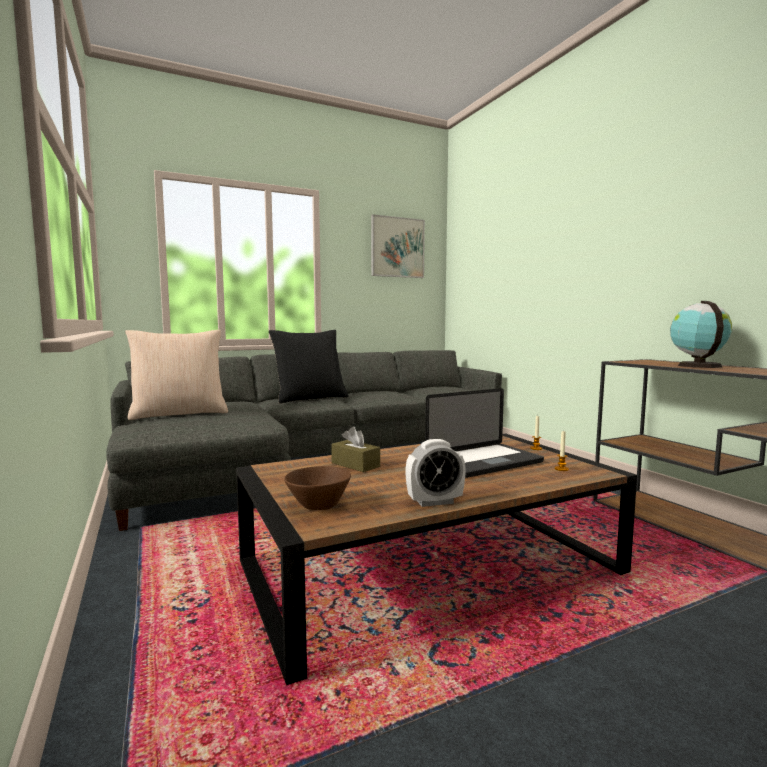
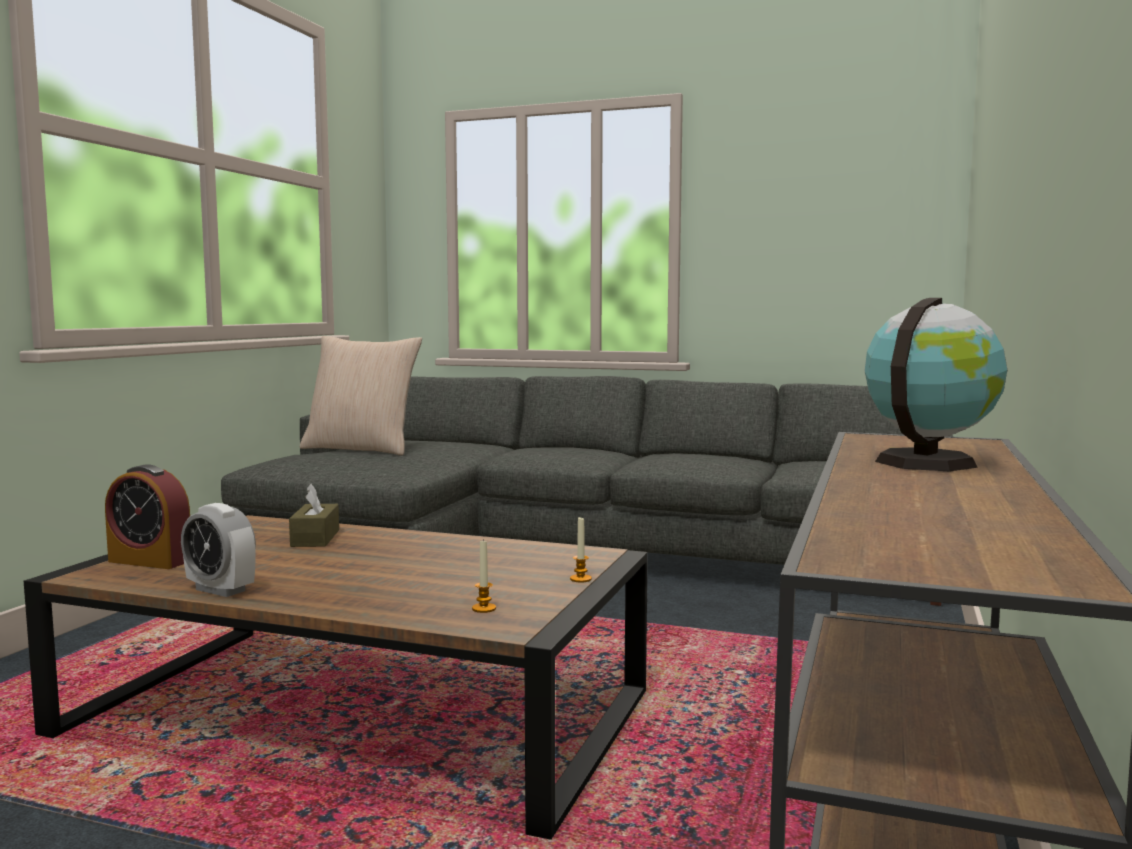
camera: 45 degrees right, 0 degrees up
(310, 398) = (571, 452): black pillow -> none
(319, 504) = (150, 561): brown bowl -> alarm clock
(397, 247) = (841, 176): picture -> none
(484, 462) = (439, 573): laptop -> none

